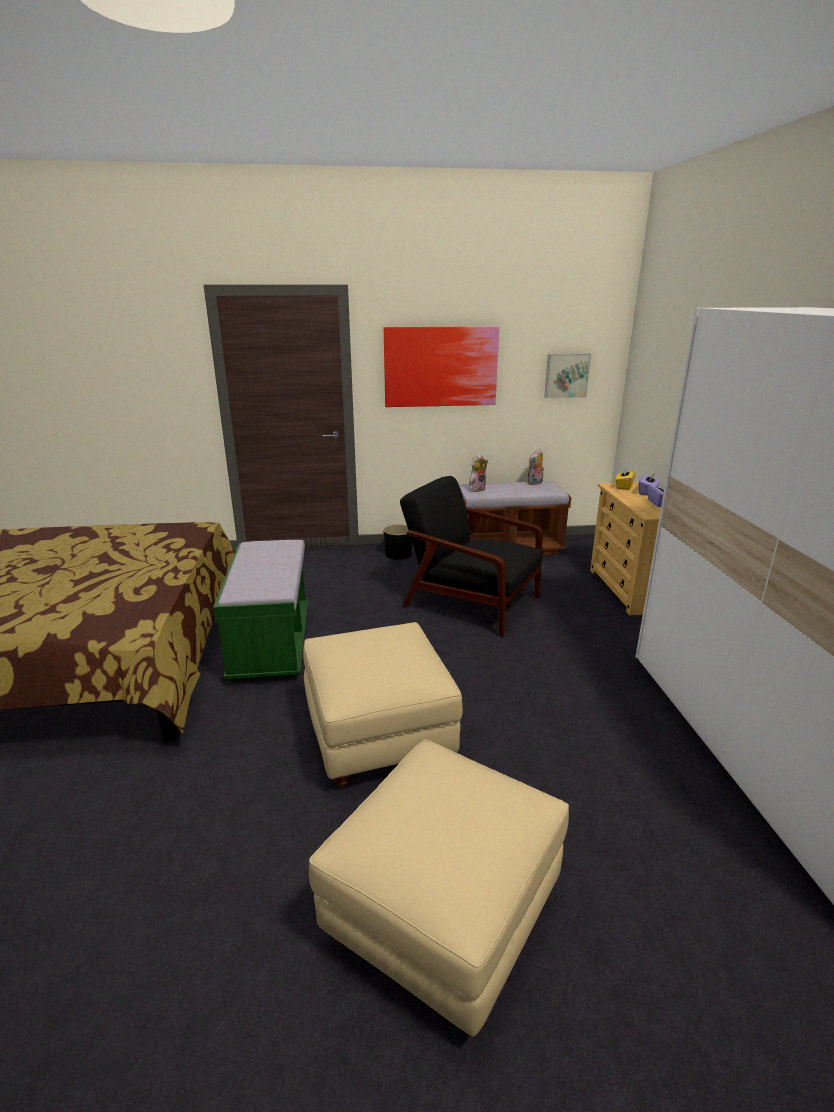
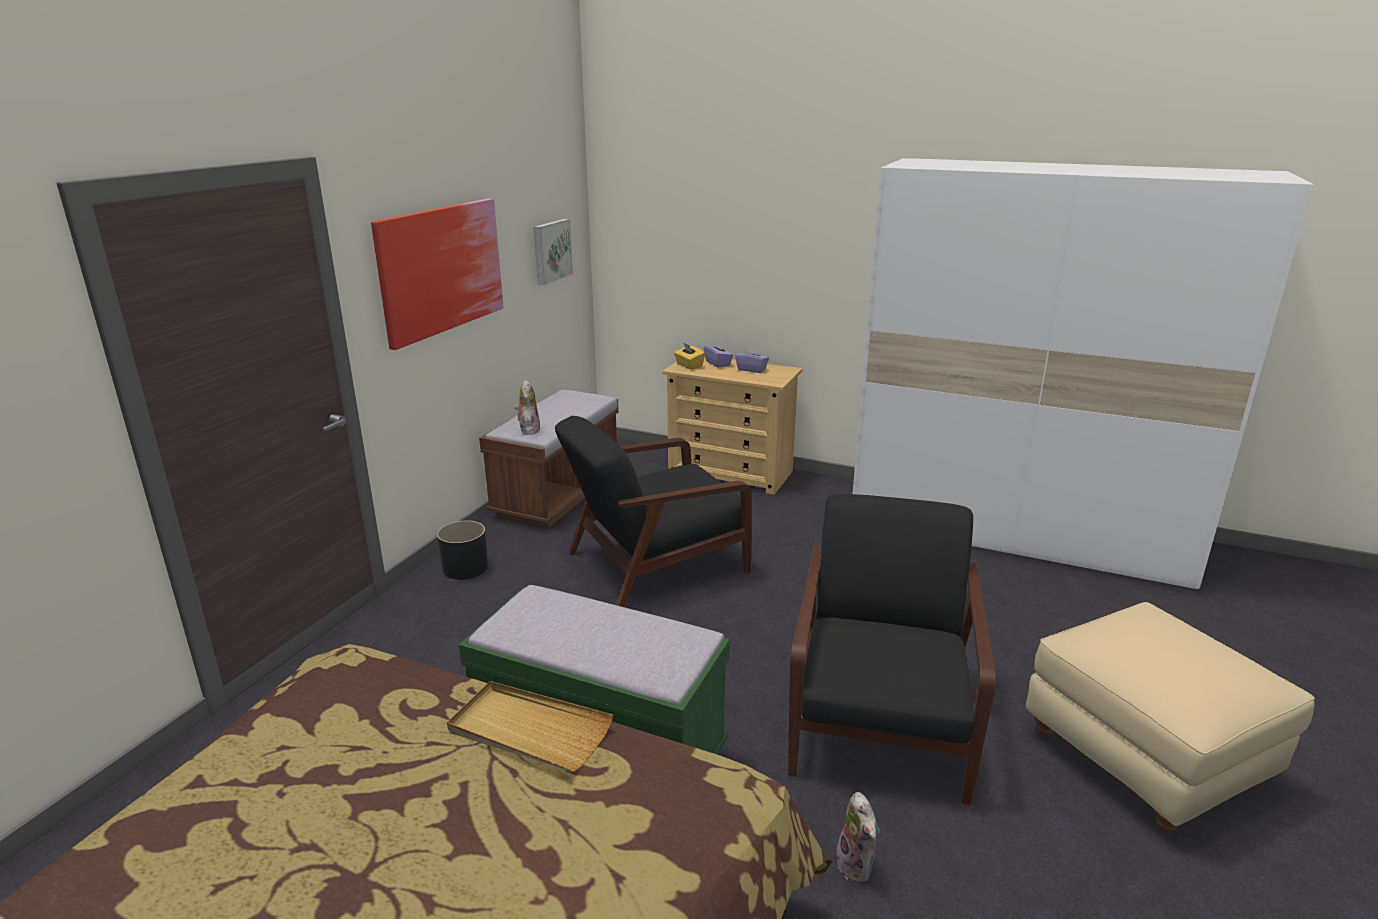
camera: 60 degrees left, 0 degrees up
(162, 570) = (529, 730): none -> beige tray
(379, 737) = (879, 717): beige ottoman -> black armchair
(535, 483) = (560, 398): plush toy -> plush toy (858, 866)

